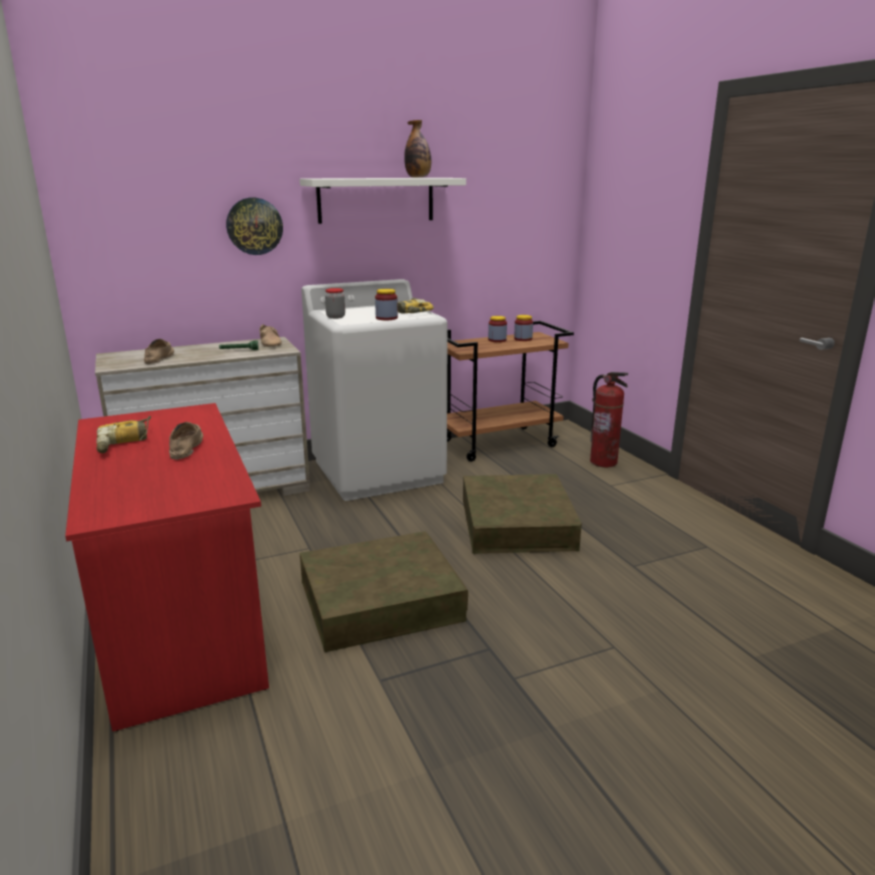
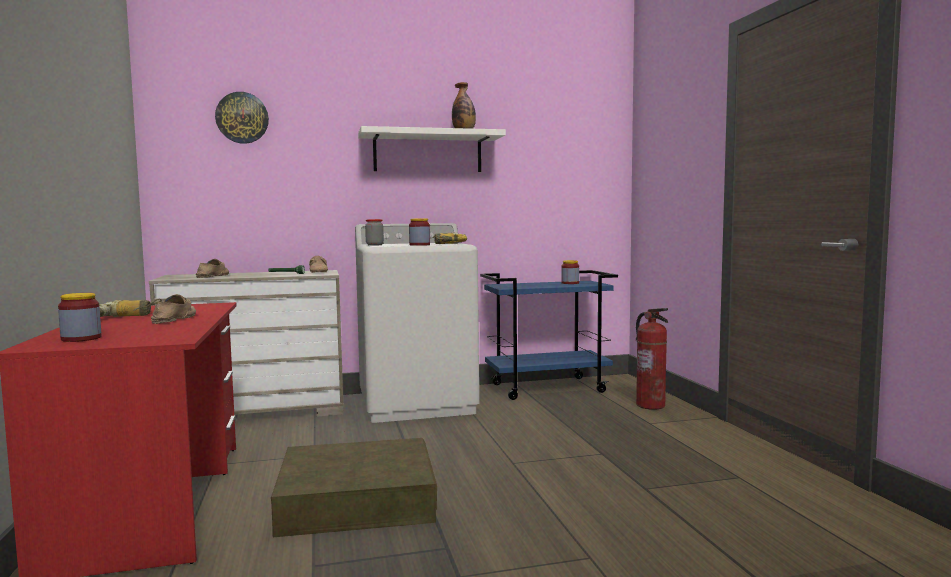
camera: 10 degrees right, 15 degrees down
(254, 226) = (316, 171): wall clock -> wall clock (242, 118)
(497, 340) = (544, 283): jar -> jar (81, 338)
(499, 443) = (548, 388): brown cart -> blue cart
(517, 524) = (534, 448): brown storage box -> none

